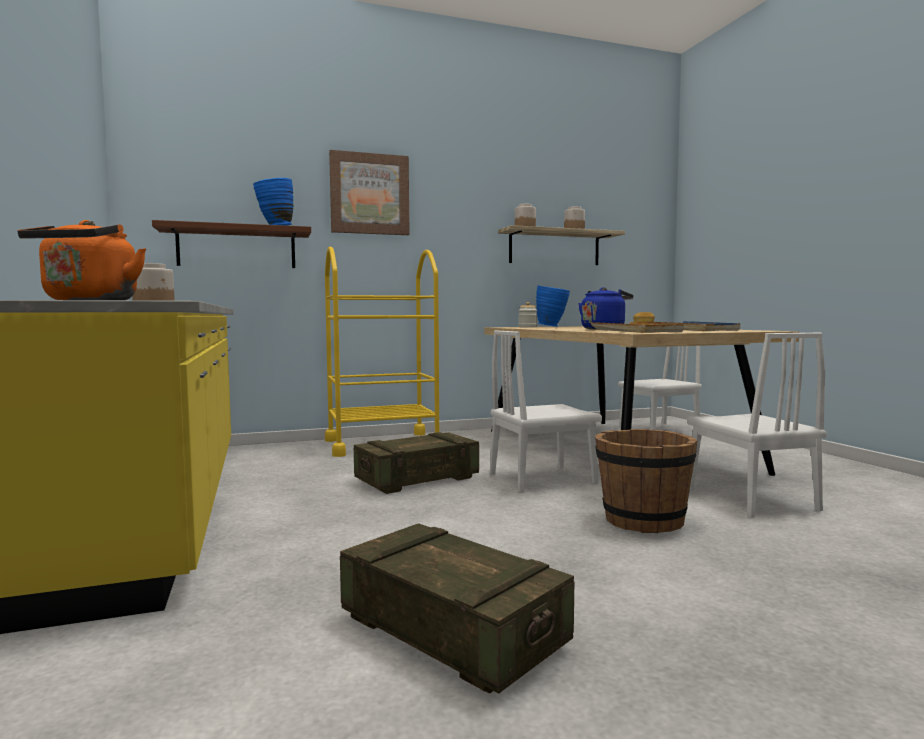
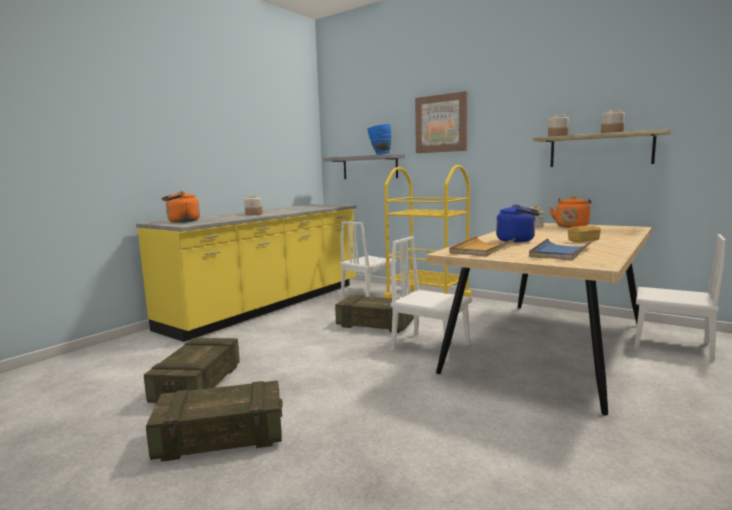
camera: 55 degrees right, 5 degrees up
(237, 248) = (370, 167): brown shelf -> grey shelf
(553, 326) = (571, 226): blue vase -> orange kettle
(642, 521) = (388, 390): brown bucket -> none
(712, 647) = (221, 438): none -> crate
(750, 498) = (503, 415): white chair -> white chair (368, 294)

